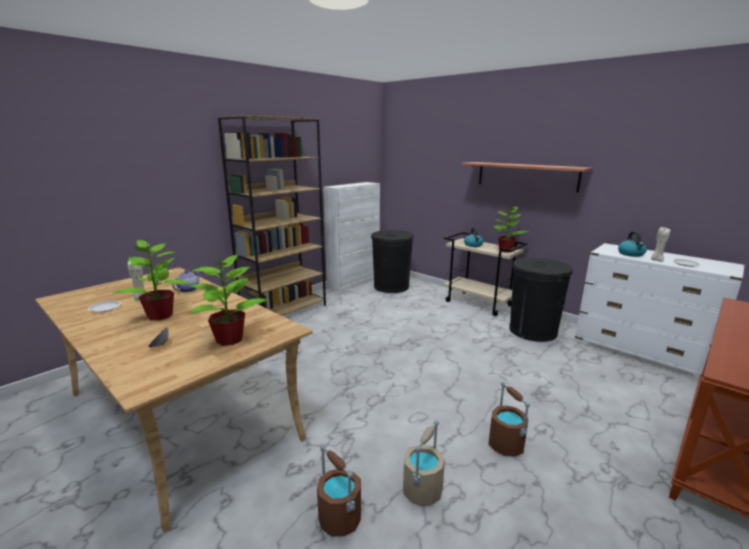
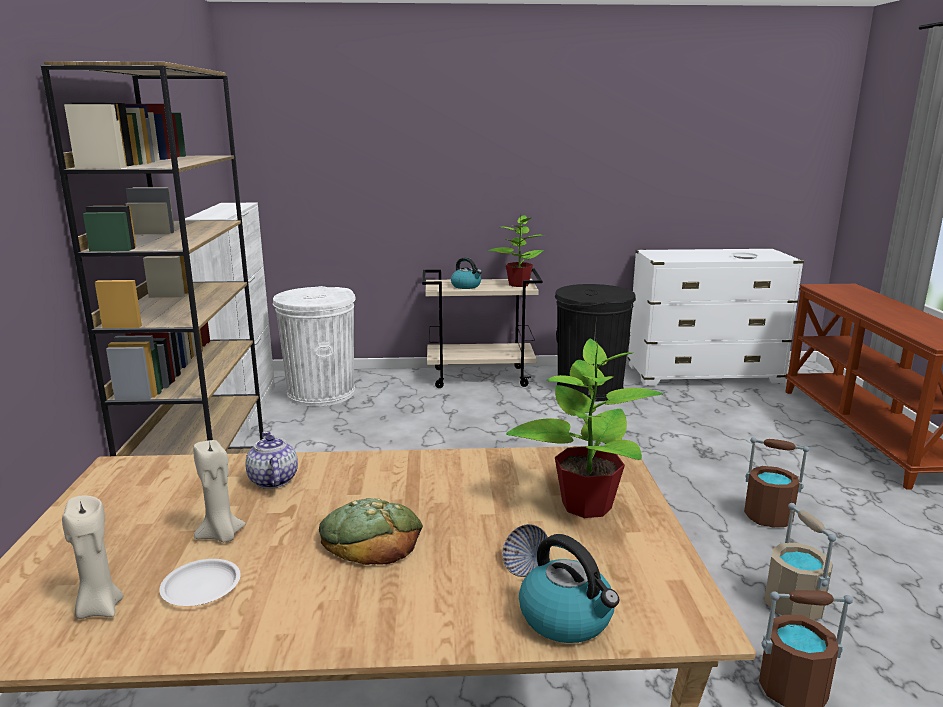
camera: 45 degrees left, 0 degrees up
(160, 316) = (371, 537): potted plant -> bread
(391, 286) = (321, 393): black trash can -> white trash can
(526, 176) = (521, 169): shelf -> none
(631, 254) = (687, 256): kettle -> kettle (567, 618)
(656, 260) = (718, 258): beige candle -> beige candle (99, 608)

